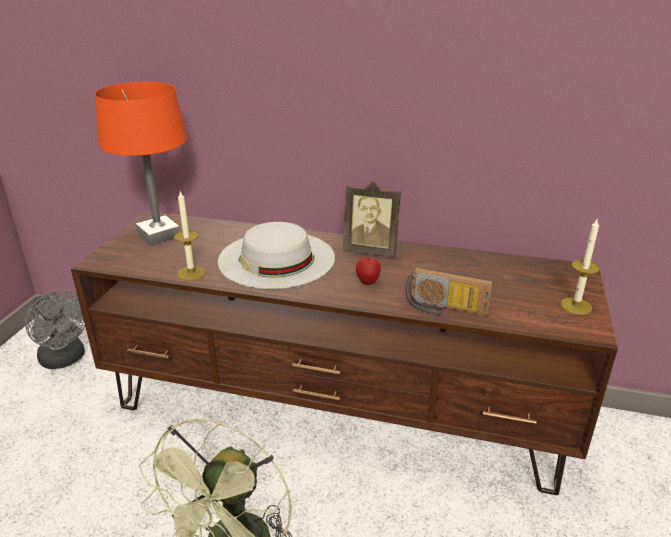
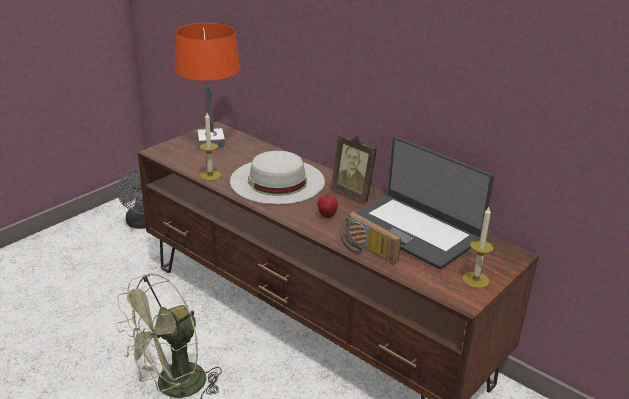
camera: 25 degrees right, 0 degrees up
(467, 272) = (414, 230): none -> laptop

